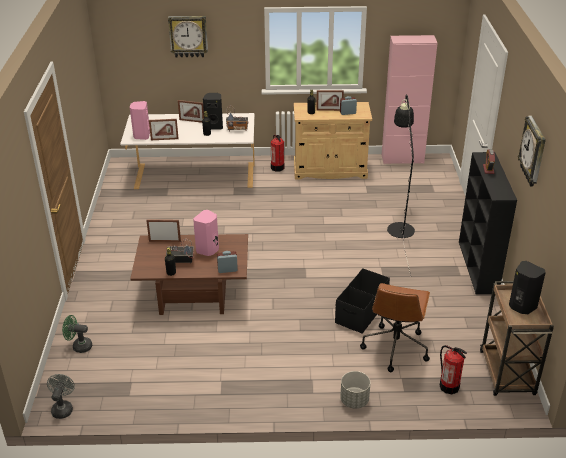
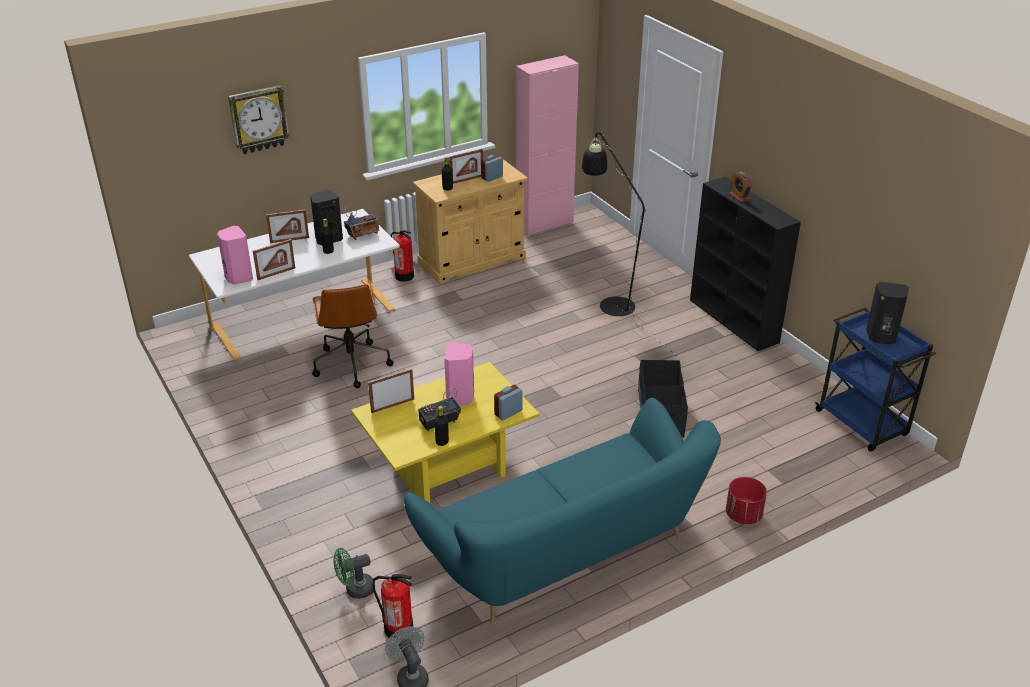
camera: 30 degrees left, 0 degrees up
(194, 295) = (447, 467): brown coffee table -> yellow coffee table
(217, 376) = (567, 552): none -> turquoise sofa
(354, 401) = (743, 515): grey planter -> red planter
(395, 347) = (730, 439): brown office chair -> brown office chair (351, 363)
(449, 386) = (821, 460): fire extinguisher -> fire extinguisher (398, 629)
(507, 374) = (862, 424): brown cart -> blue cart
(533, 152) = (826, 158): wall clock -> none

